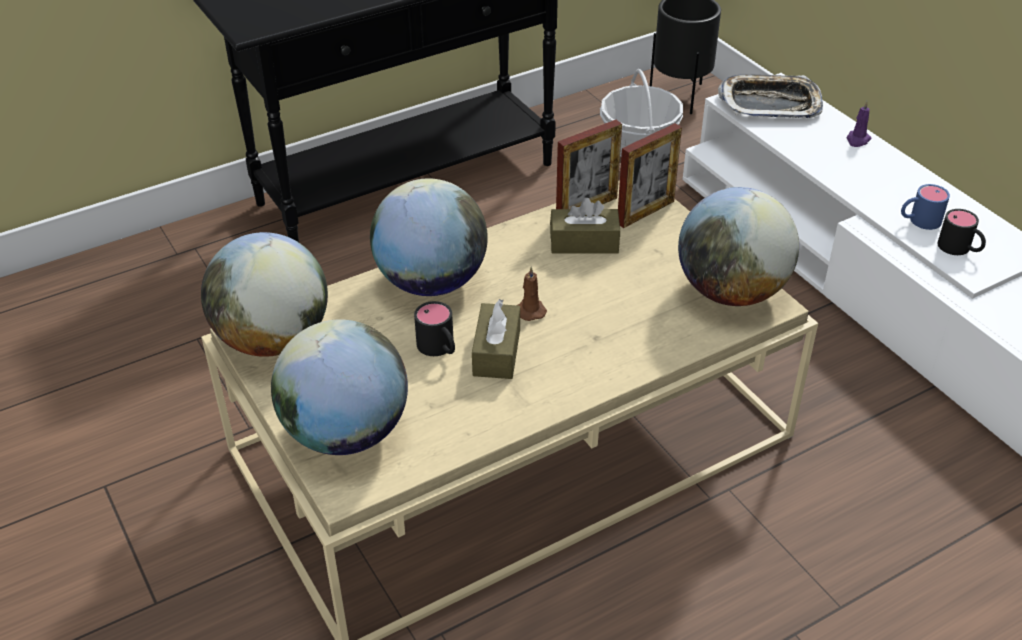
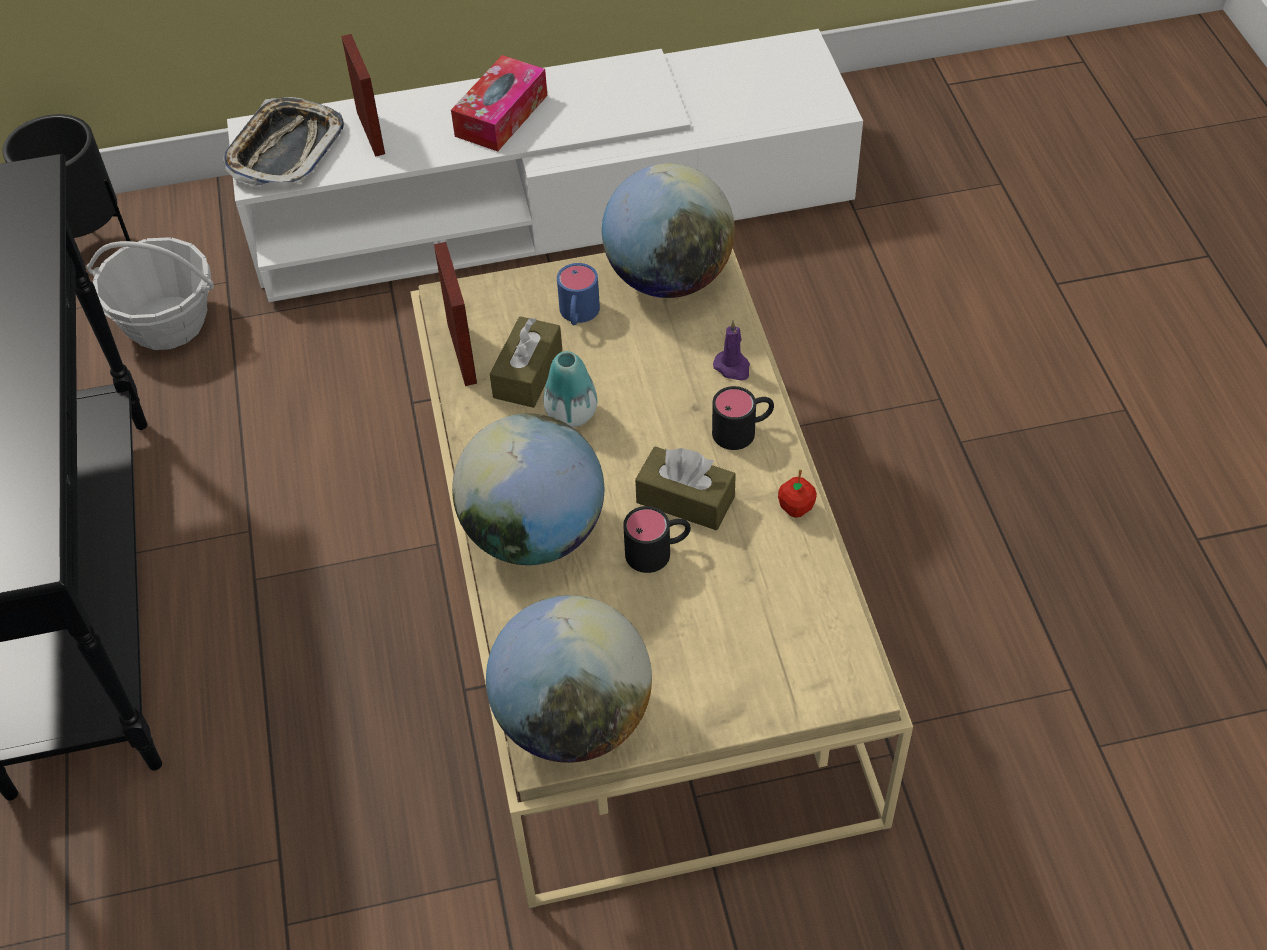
camera: 70 degrees left, 10 degrees up
(345, 433) = (767, 669): globe -> none
(515, 418) = (796, 508): none -> apple
(530, 310) = (626, 452): brown candle -> none
(555, 273) = (571, 414): none -> vase
(645, 212) = (499, 305): picture frame -> picture frame (370, 133)
(857, 140) = (401, 107): purple candle -> purple candle (733, 367)
(891, 189) = (501, 115): none -> tissue box
(918, 221) = (564, 117): blue mug -> blue mug (578, 315)
(960, 249) = (622, 106): black mug -> black mug (743, 430)

